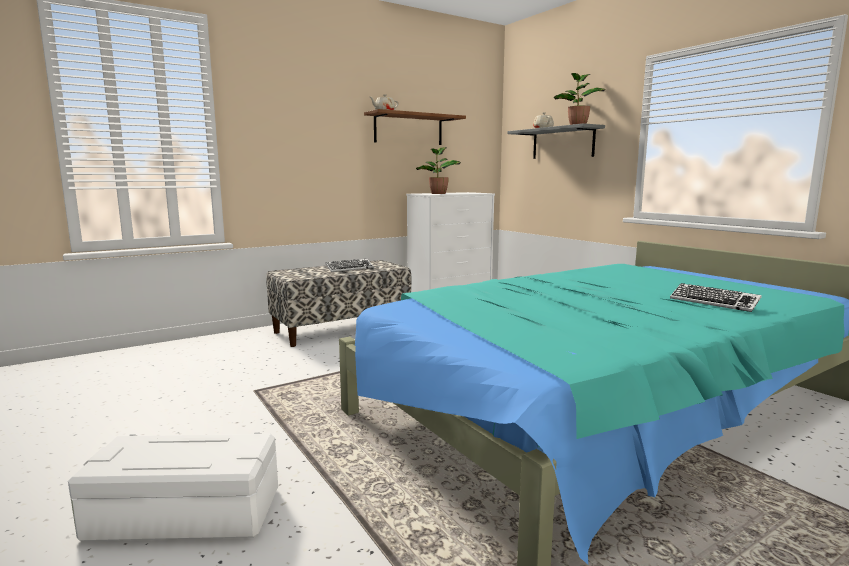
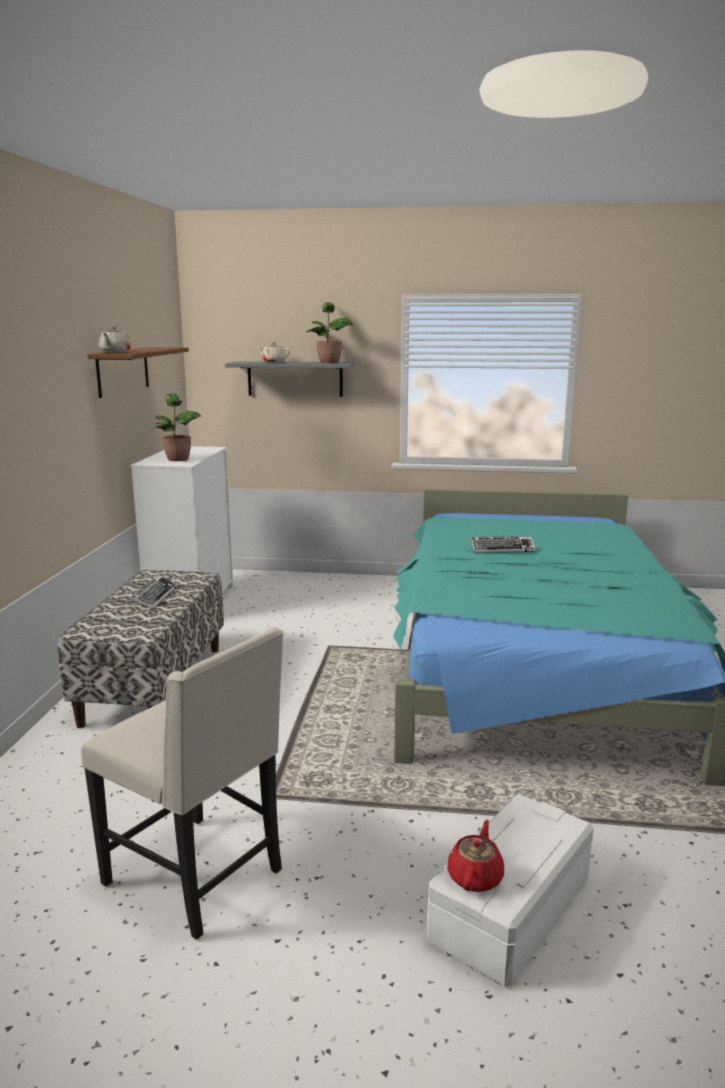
camera: 50 degrees left, 5 degrees up
(126, 447) = (475, 877): none -> red teapot
(155, 403) = (198, 877): none -> beige chair
(713, 302) = (599, 548): keyboard -> keyboard (502, 549)

